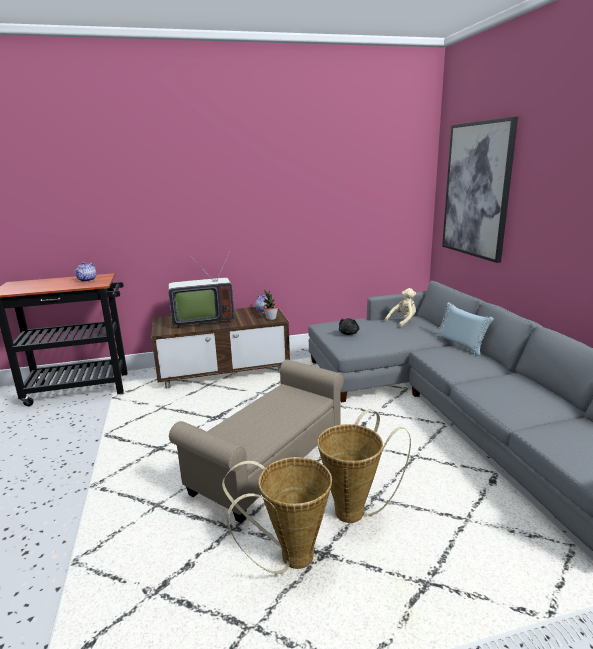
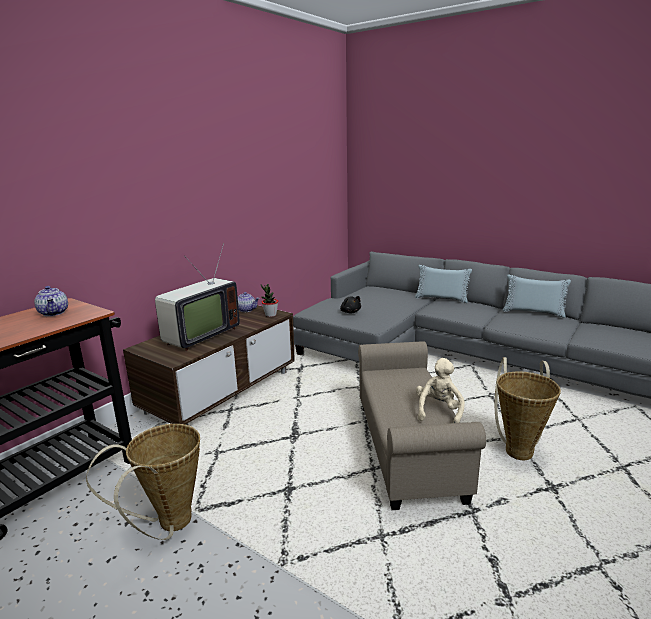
camera: 40 degrees left, 0 degrees up
(289, 558) = (539, 506): basket -> basket (168, 526)
(403, 321) = (372, 292): beige plush toy -> beige plush toy (438, 411)
(477, 190) = (406, 165): picture -> none
(535, 386) = (533, 312): none -> blue pillow

